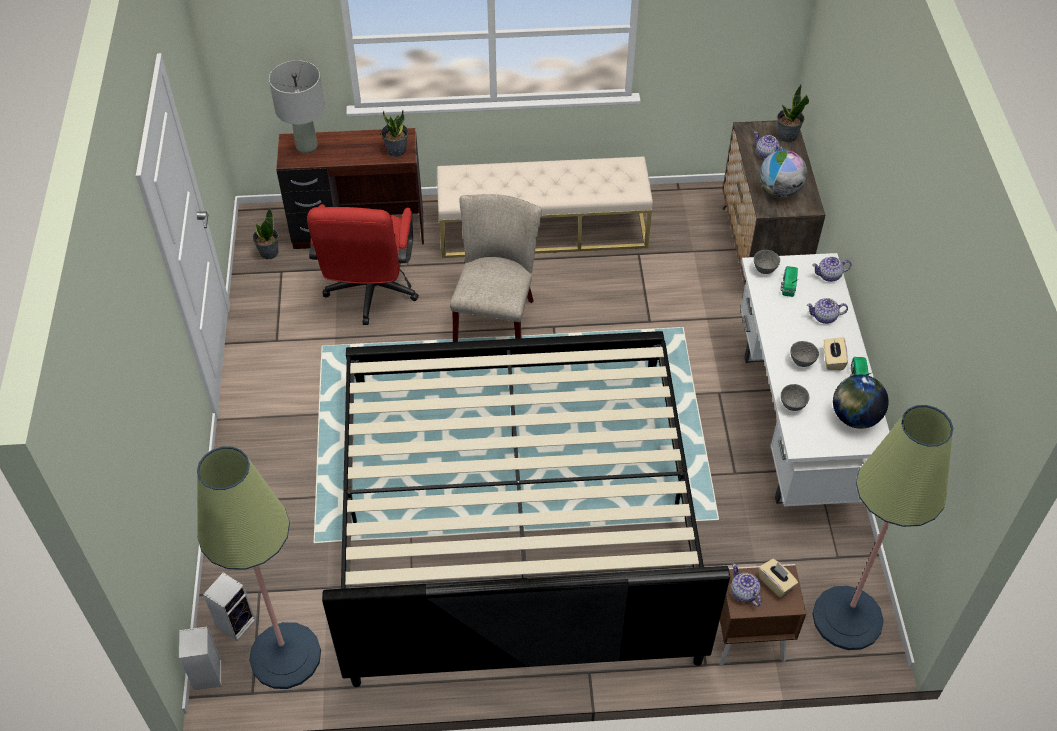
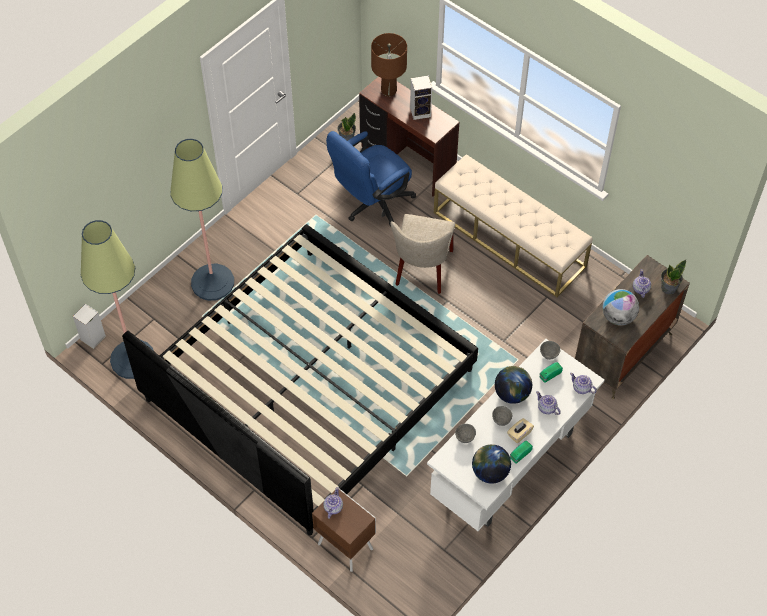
camera: 45 degrees right, 5 degrees up
(236, 622) = (129, 325): speaker -> speaker (421, 112)
(306, 146) = (388, 90): grey table lamp -> brown table lamp
(370, 294) = (372, 204): red office chair -> blue office chair
(396, 150) = (433, 128): potted plant -> none
(496, 318) = (422, 271): beige chair -> beige chair turned 135 degrees clockwise
(776, 583) = (354, 517): beige tissue box -> none
(778, 329) = (512, 393): none -> globe
(847, 618) = (409, 582): floor lamp -> floor lamp (212, 282)

